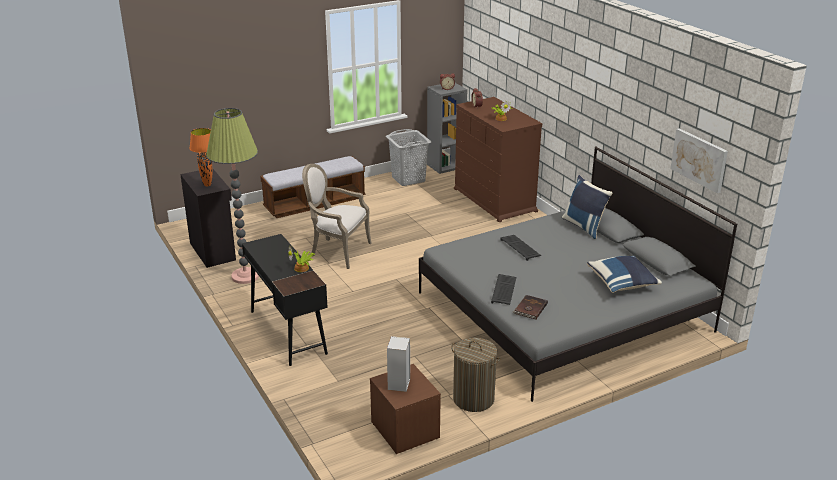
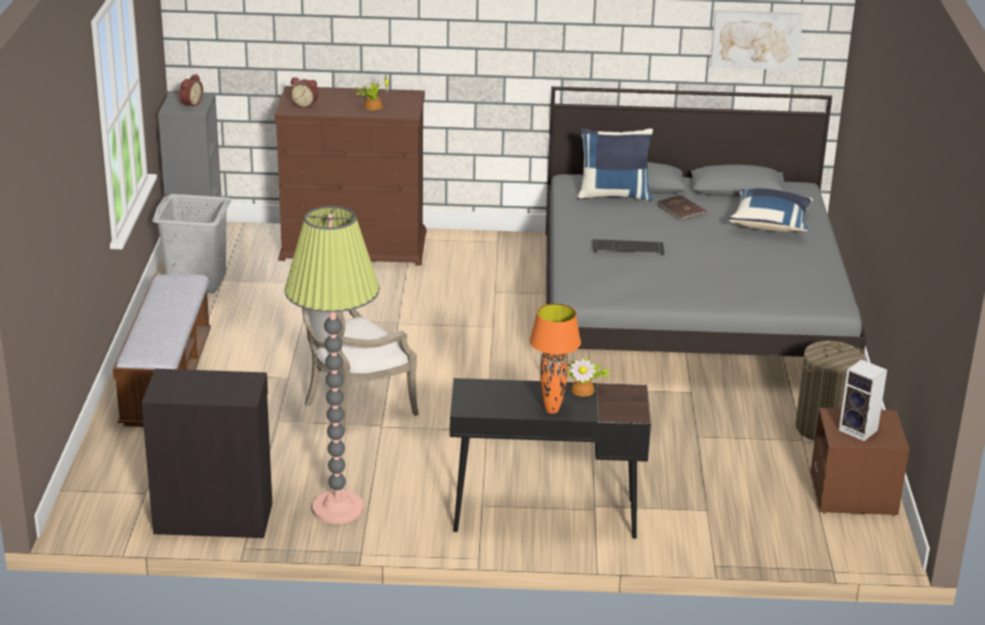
camera: 60 degrees left, 0 degrees up
(207, 185) = (223, 388): orange table lamp -> orange table lamp (551, 410)
(504, 291) = (722, 293): keyboard -> none
(530, 308) = (778, 292): brown book -> brown book (680, 210)

